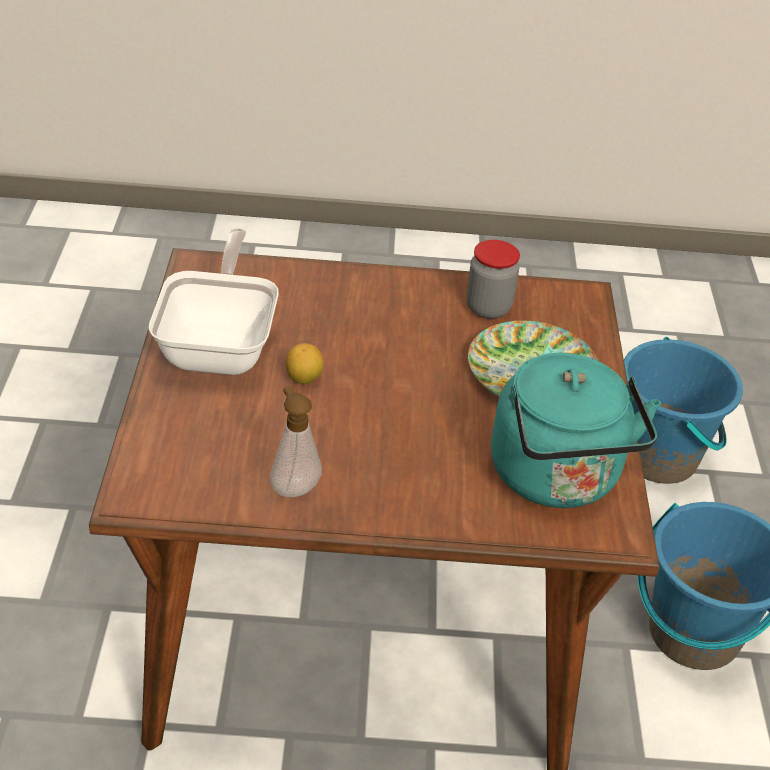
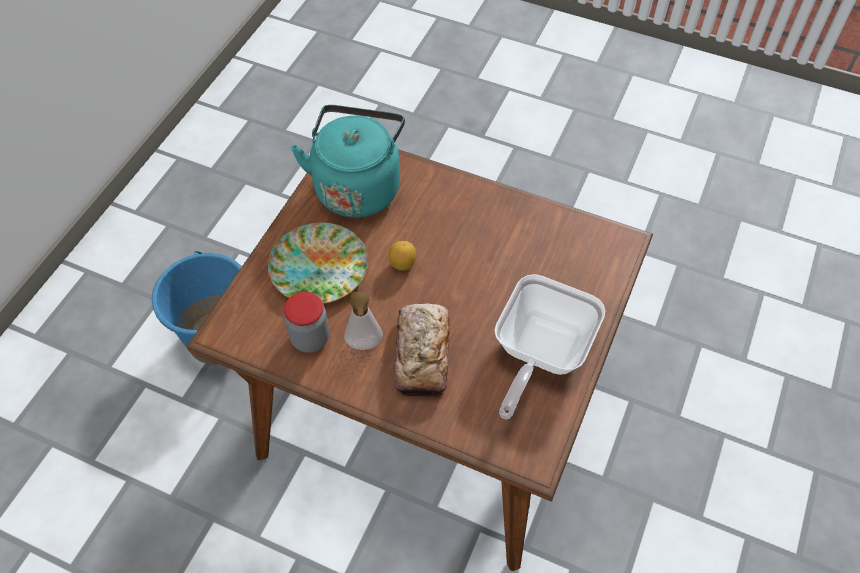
camera: 155 degrees left, 15 degrees up
(293, 487) = (523, 222): soap dispenser -> soap dispenser (364, 346)
(304, 378) = (486, 305): lemon -> lemon (402, 263)
(356, 318) = (422, 354): none -> bread
(659, 457) = (118, 489): blue bucket -> none

